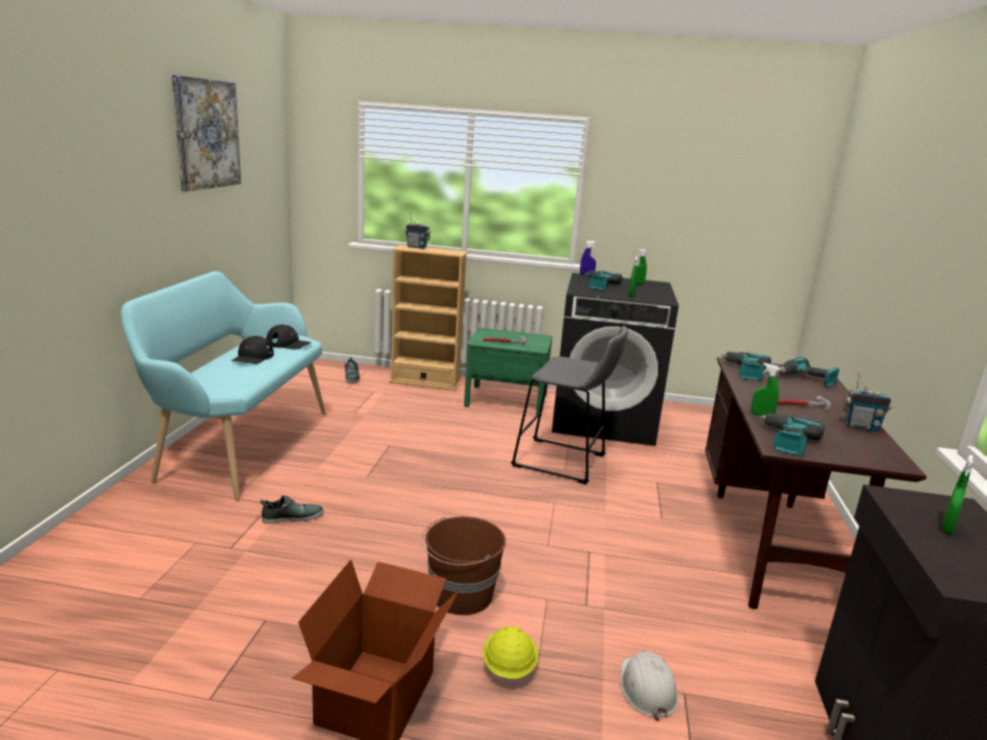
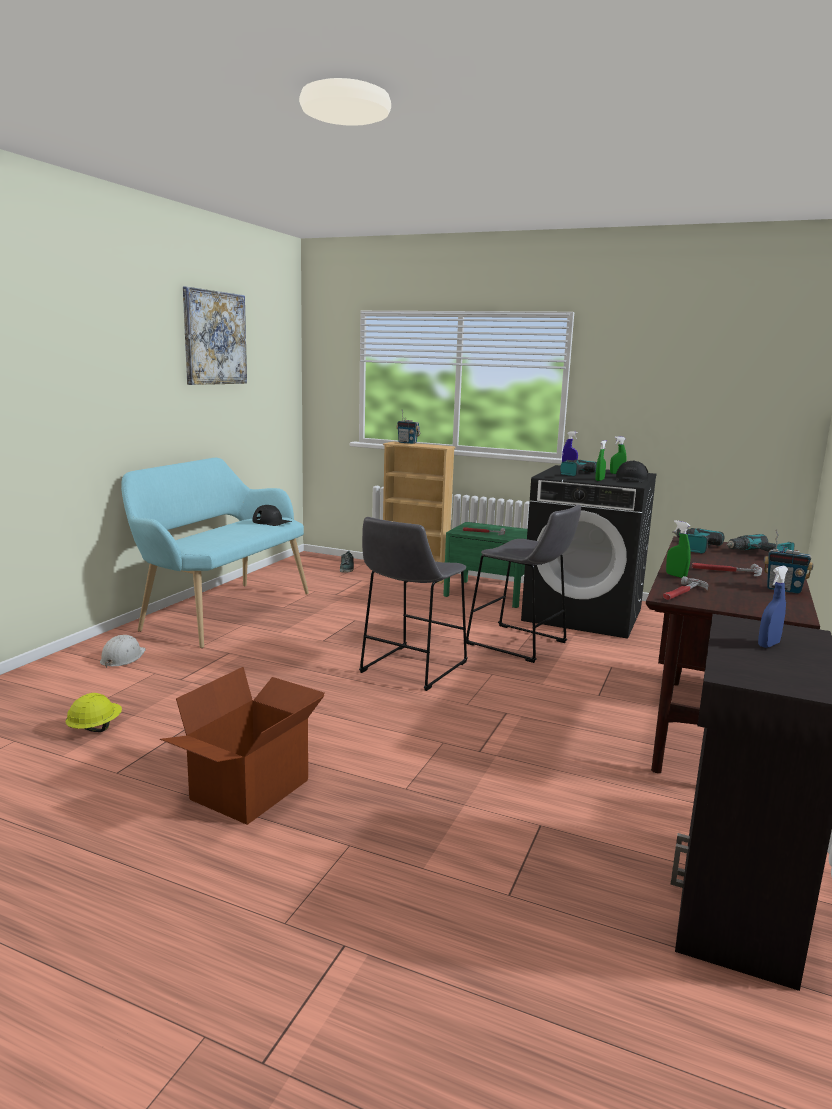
camera: 15 degrees right, 5 degrees down
(253, 357) = (235, 529): black cap -> black cap (631, 479)
(292, 517) = (242, 663): shoe -> none
(461, 595) = (362, 731): brown bucket -> none
(473, 505) = (410, 669): none -> grey stool
(508, 667) = (378, 785): yellow hard hat -> yellow hard hat (95, 728)
(647, 688) = (504, 816): white hard hat -> white hard hat (122, 658)
(786, 441) = (683, 593): power drill -> hammer
(947, 528) = (768, 645): green spray bottle -> blue spray bottle

